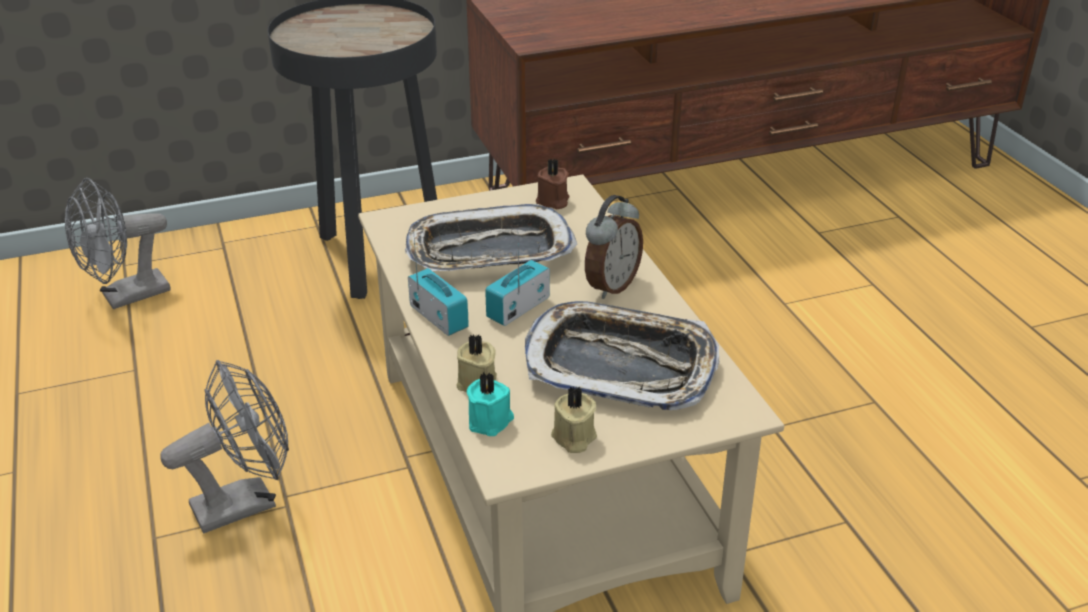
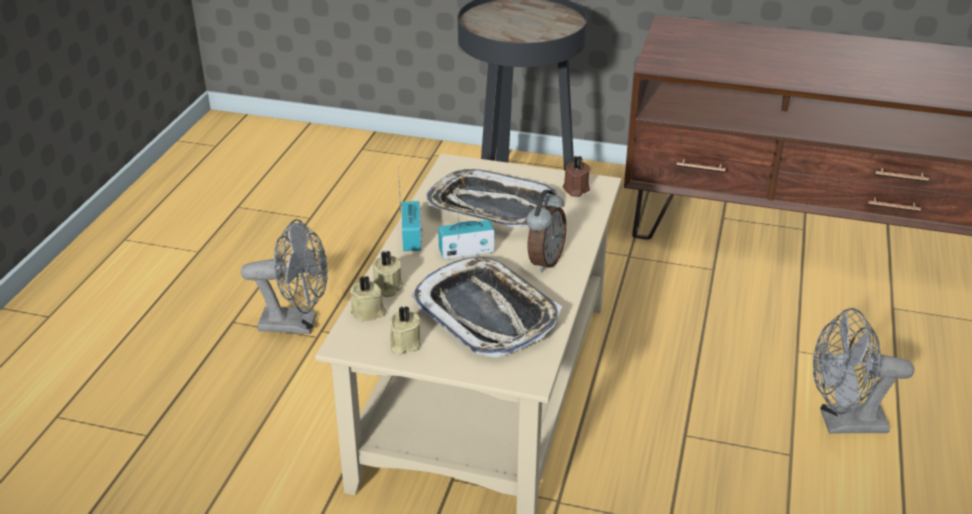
camera: 35 degrees right, 0 degrees up
(126, 297) = (345, 170): grey fan -> grey fan (842, 423)
(491, 421) = (368, 313): turquoise candle -> beige candle
(610, 286) = (544, 261): alarm clock -> alarm clock turned 45 degrees counterclockwise

